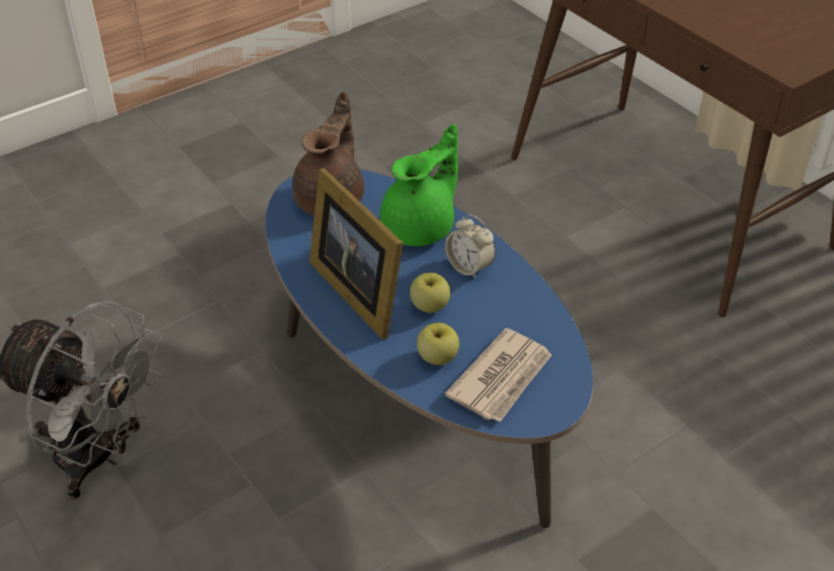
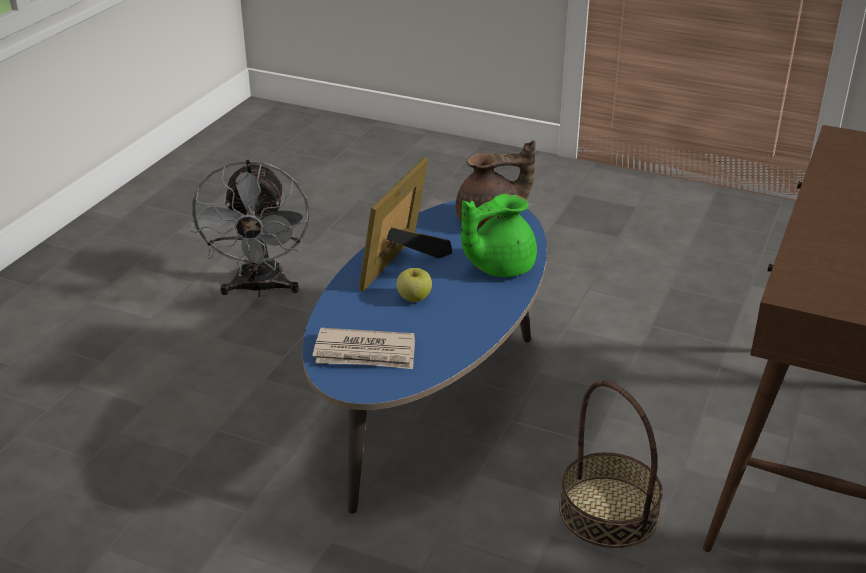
camera: 60 degrees right, 10 degrees down
(421, 228) = (498, 266): green teapot -> green teapot turned 135 degrees clockwise
(437, 357) = (362, 318): apple -> none
(469, 267) = (476, 301): alarm clock -> none
(647, 348) = (609, 511): none -> basket

